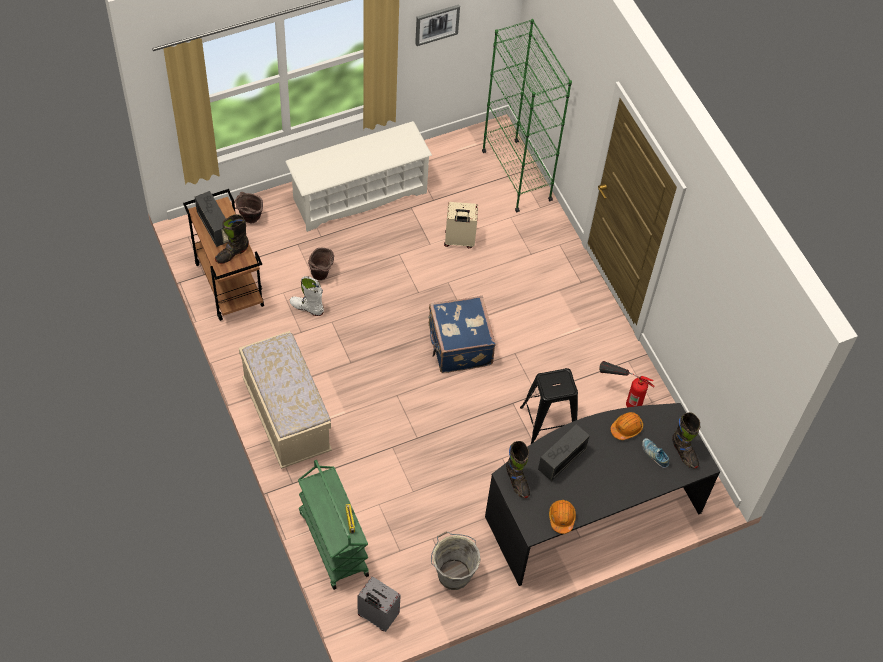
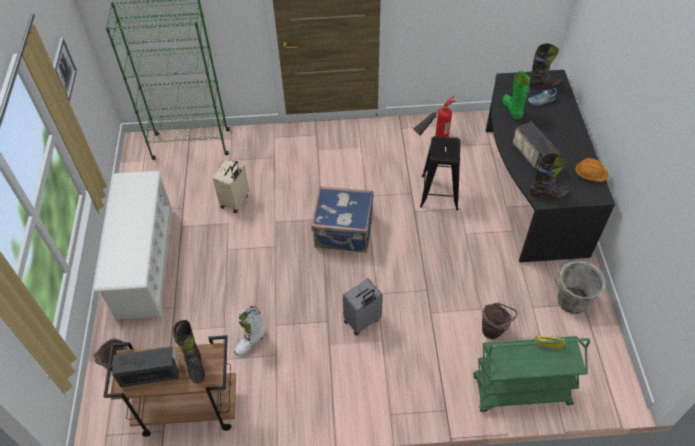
camera: 65 degrees left, 5 degrees down
(286, 417) = (369, 395): beige bench -> none
(322, 276) = (220, 319): brown bucket -> brown bucket (494, 331)
(377, 616) = (605, 374): grey suitcase -> grey suitcase (362, 321)
(626, 428) = (512, 110): orange hard hat -> green boot

